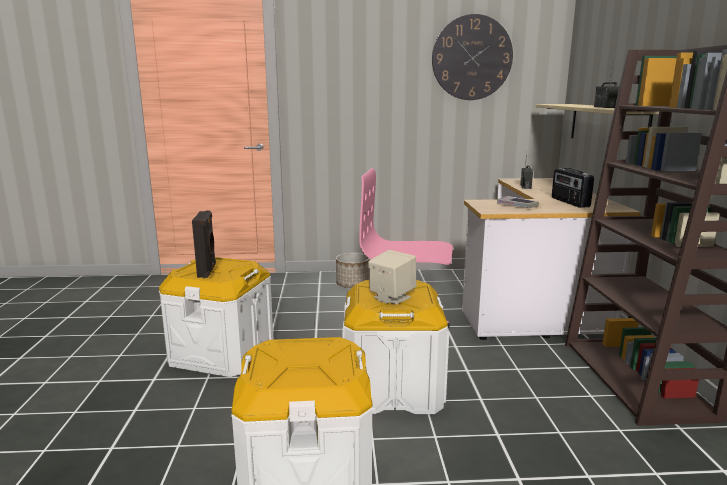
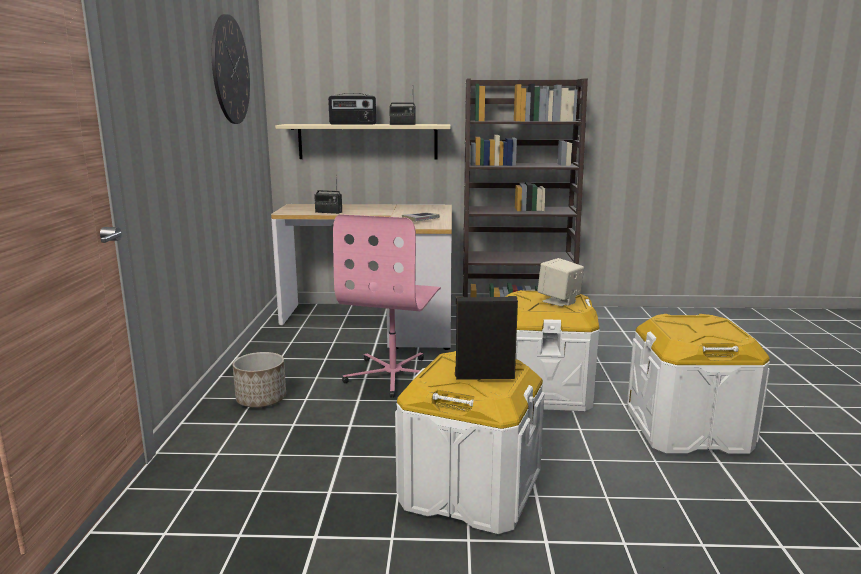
camera: 85 degrees left, 0 degrees up
(569, 202) = (412, 210): radio -> radio (352, 124)

